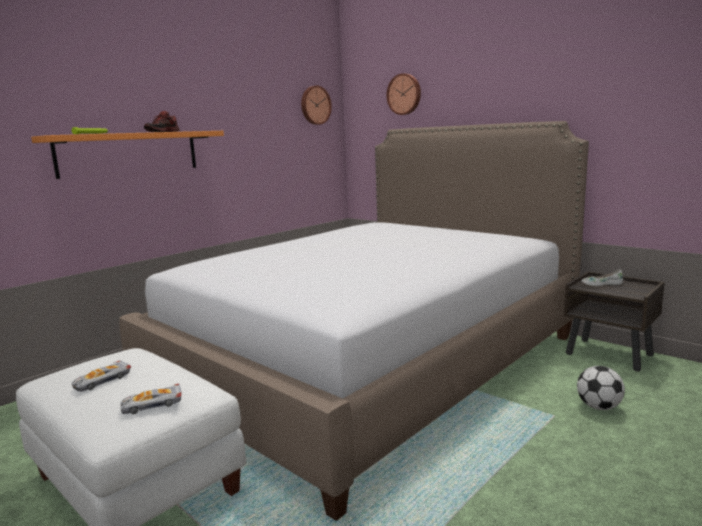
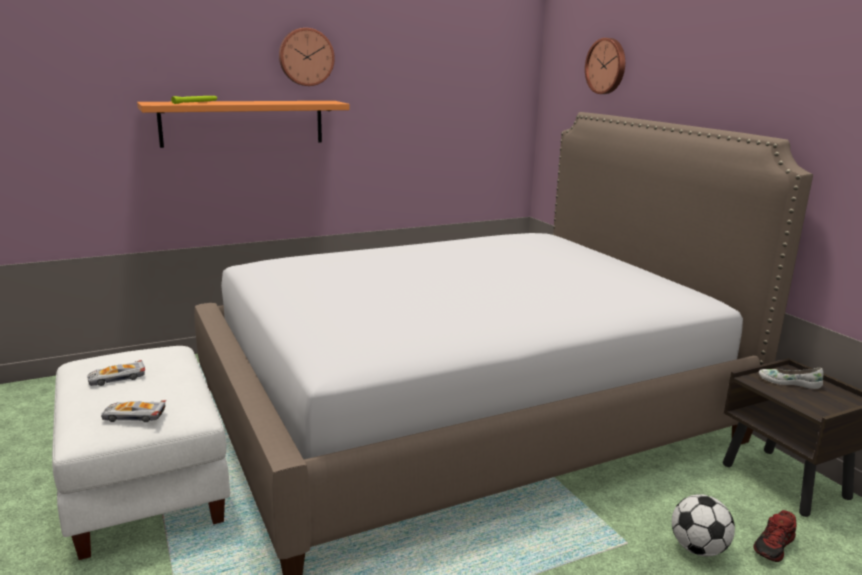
camera: 20 degrees right, 5 degrees up
(162, 132) = (277, 102): shoe -> shoe (774, 546)
(315, 105) = (495, 69): wall clock -> wall clock (306, 57)

